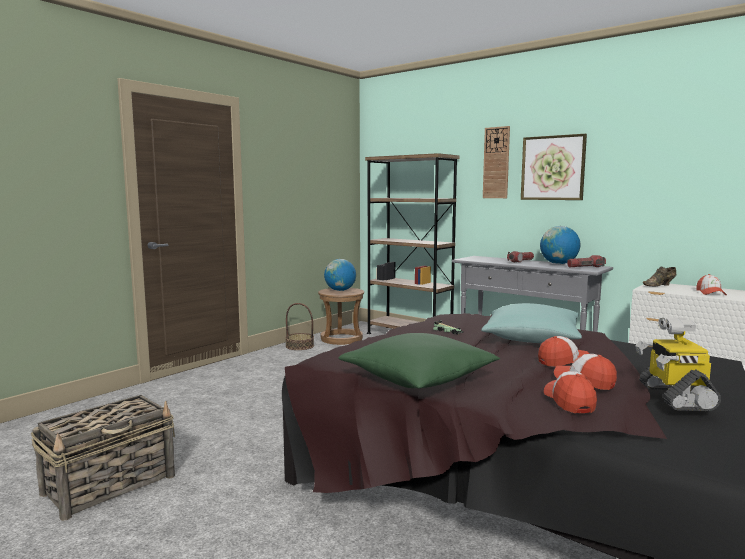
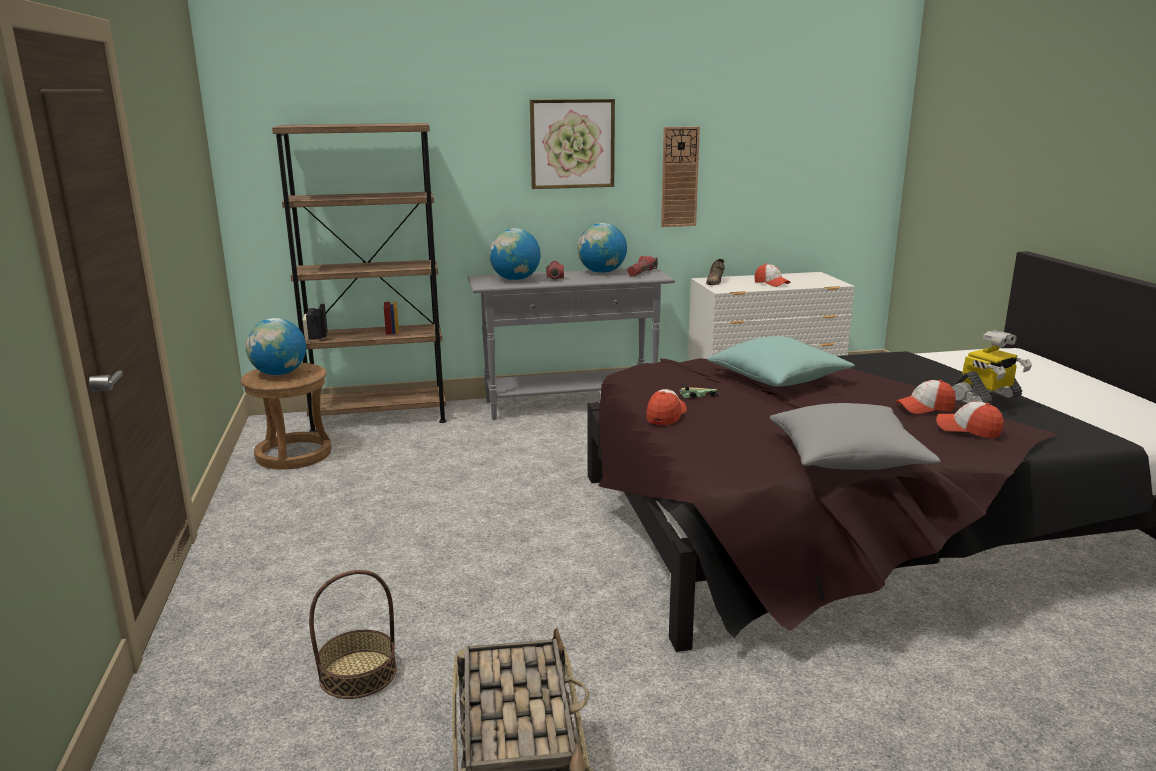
camera: 50 degrees left, 10 degrees up
(300, 346) = (257, 490): basket -> basket (358, 674)
(418, 380) = (847, 458): green pillow -> grey pillow
(490, 259) = (515, 279): none -> globe
(496, 163) = (488, 135): wall clock -> wall clock (679, 177)
(563, 361) = (868, 394): cap -> cap (666, 415)
(674, 397) = (985, 399): toy robot -> toy robot turned 75 degrees counterclockwise

